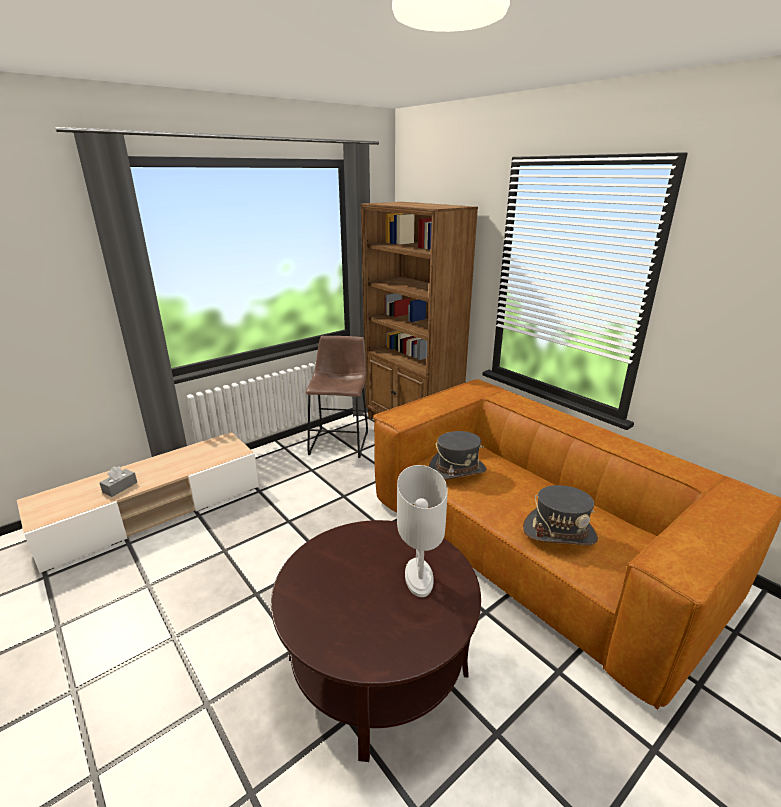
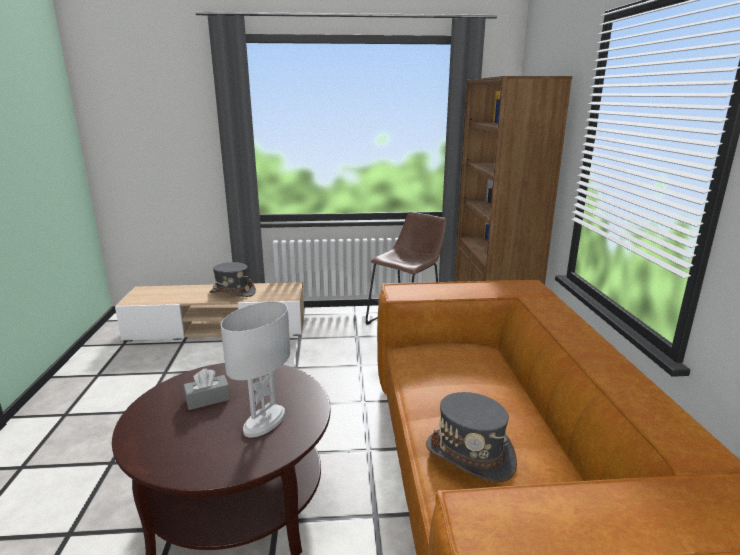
camera: 35 degrees right, 5 degrees down
(120, 487) = (191, 296): grey tissue box -> grey tissue box (208, 399)
(457, 470) = (436, 361): grey hat -> grey hat (232, 292)

